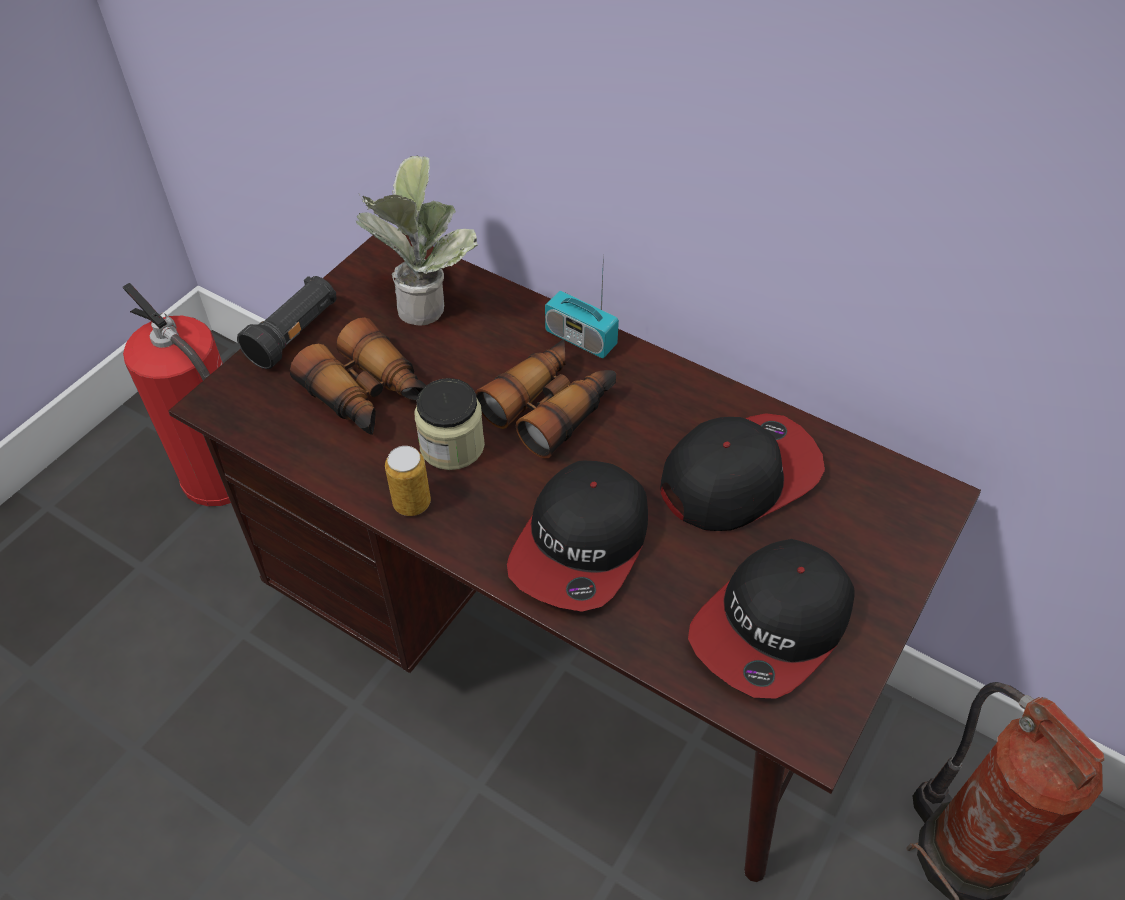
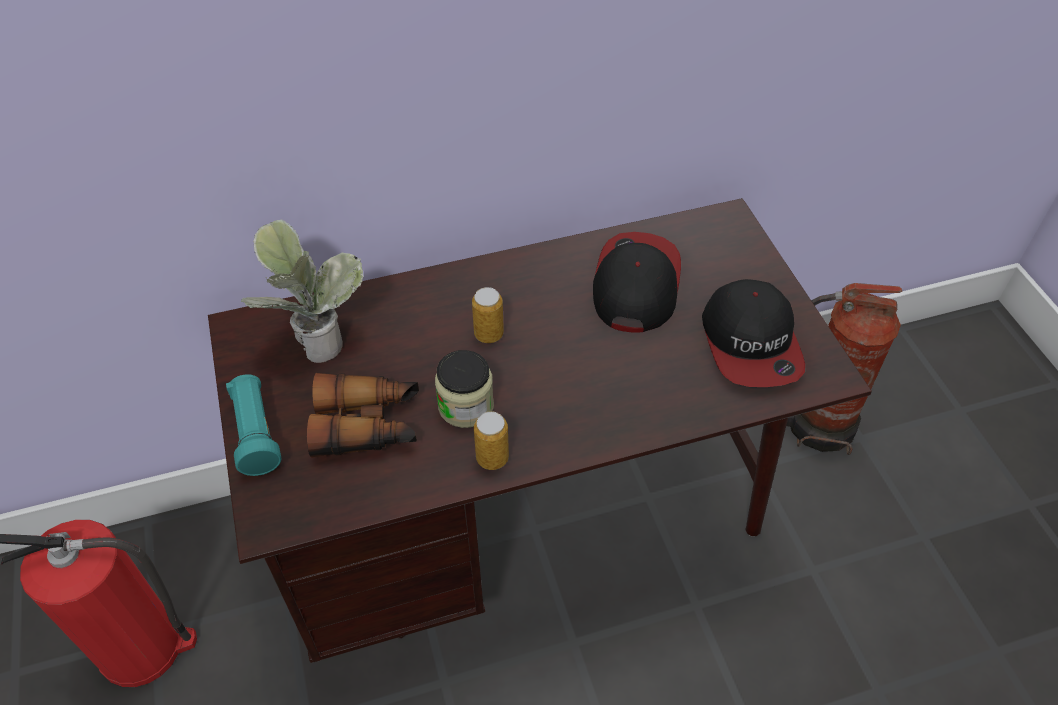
camera: 50 degrees left, 0 degrees up
(295, 335) = (256, 433): black flashlight -> turquoise flashlight
(551, 406) = (488, 334): binoculars -> can
(580, 339) = (448, 282): radio -> none
(582, 545) = (614, 391): cap -> none

